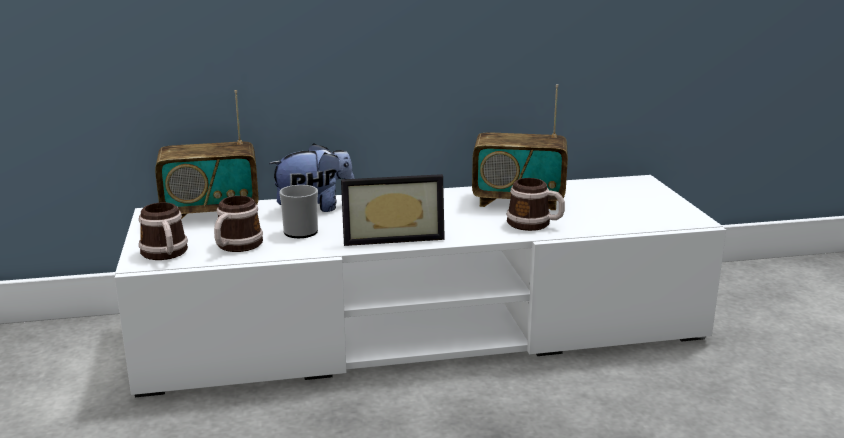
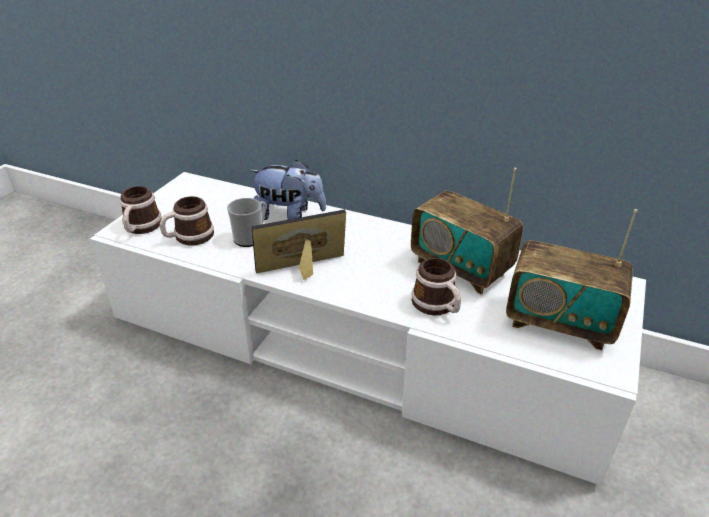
camera: 35 degrees right, 15 degrees up
(211, 213) = (218, 194): radio -> radio (559, 323)
(392, 236) = (304, 271): picture frame -> picture frame turned 135 degrees clockwise

